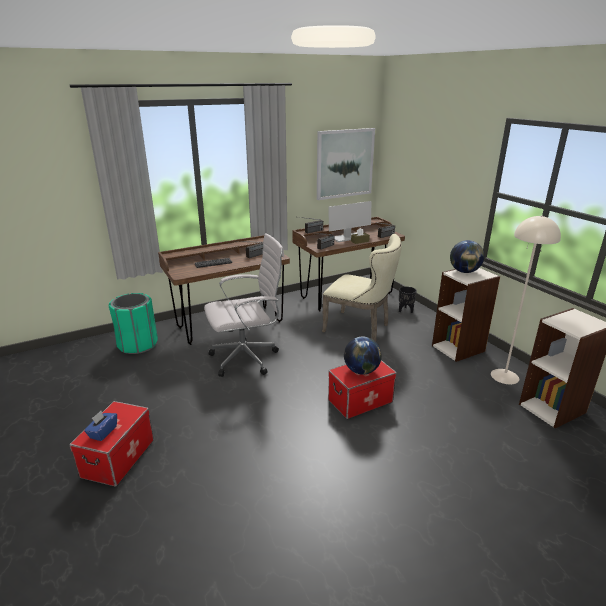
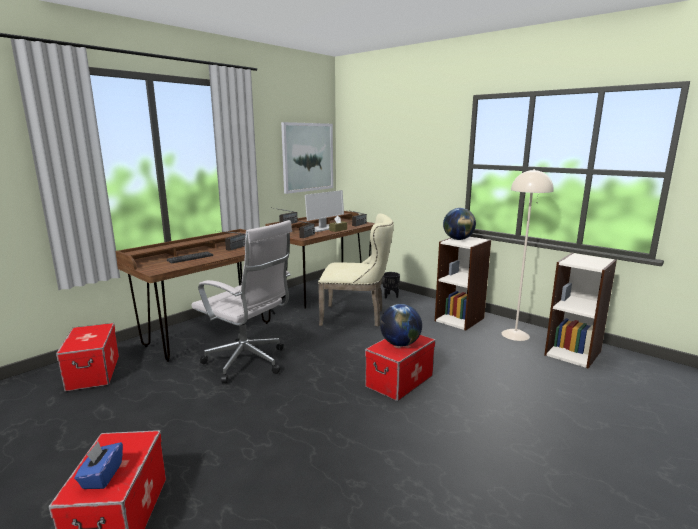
camera: 20 degrees left, 10 degrees down
(138, 344) = (94, 373): green trash can -> storage box
(247, 358) = (248, 363): white office chair -> white office chair turned 75 degrees clockwise

